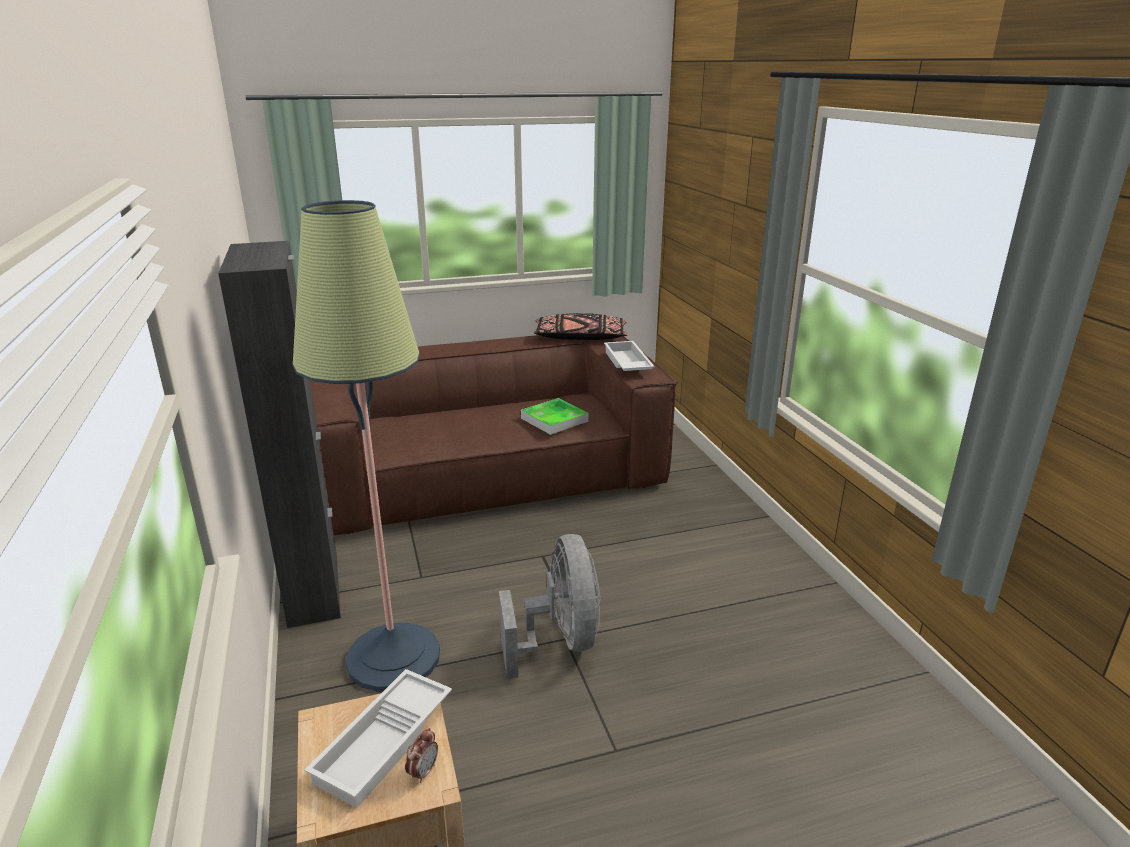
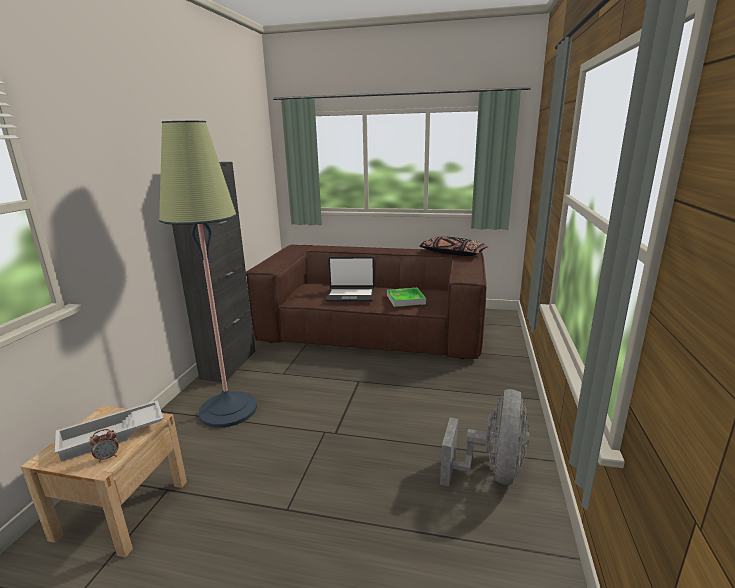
camera: 30 degrees right, 5 degrees down
(468, 429) = (350, 295): none -> laptop
(560, 641) = (320, 432): grey fan -> grey fan (491, 471)
(626, 363) = (463, 269): white tray -> none

